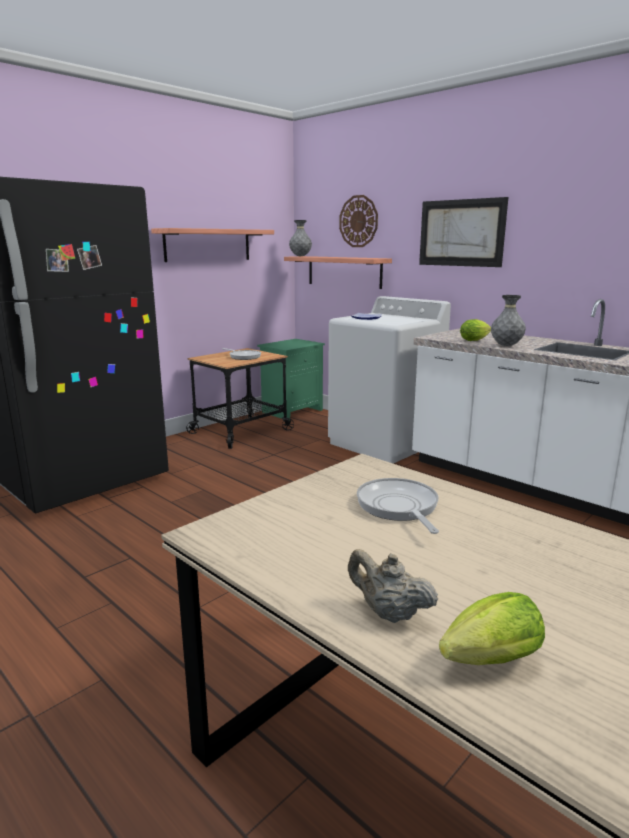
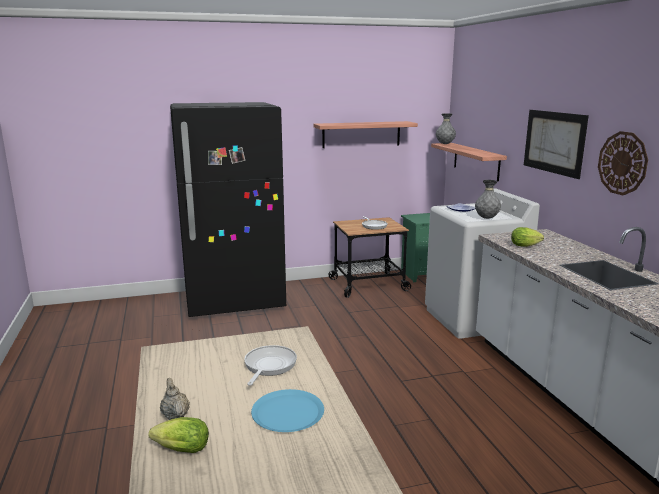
camera: 30 degrees right, 0 degrees up
(358, 221) = (488, 119): wall clock -> wall clock (622, 163)
(506, 346) = (541, 256): grey vase -> grey vase (486, 218)
(523, 553) = (287, 412): none -> blue plate

